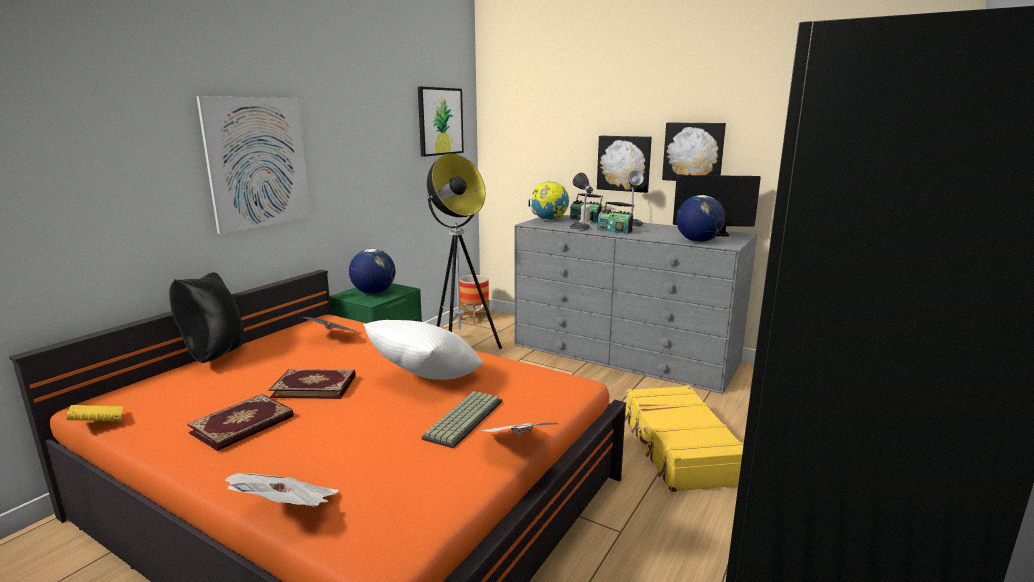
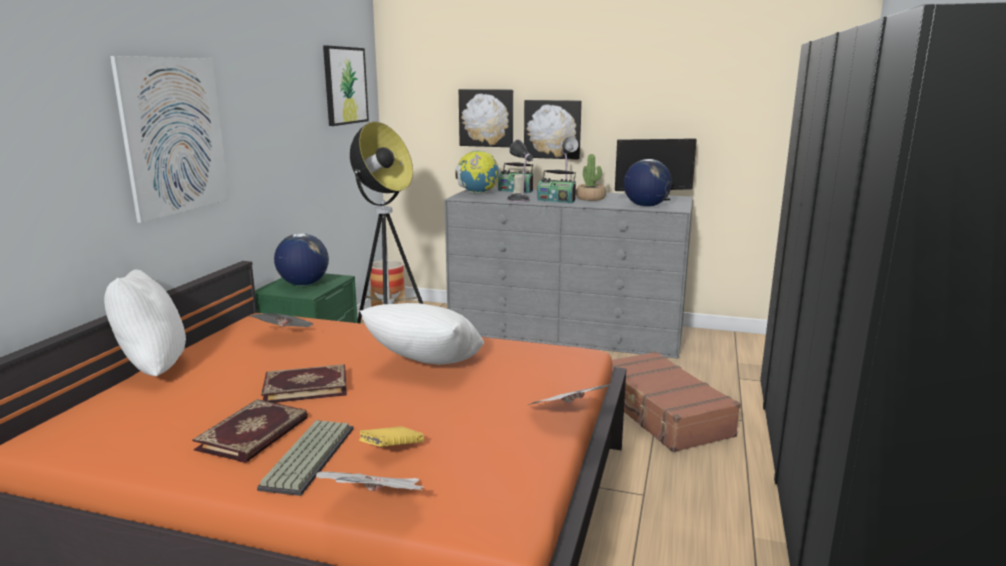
camera: 15 degrees left, 0 degrees up
(98, 424) = (65, 457): yellow book -> yellow book (392, 450)
(213, 356) = (152, 370): black pillow -> white pillow
(463, 418) = (493, 398): keyboard -> keyboard (307, 456)
(650, 231) = (591, 198): none -> potted plant
(678, 449) = (661, 413): yellow suitcase -> brown suitcase
(693, 152) = (626, 116): picture -> picture (486, 118)

